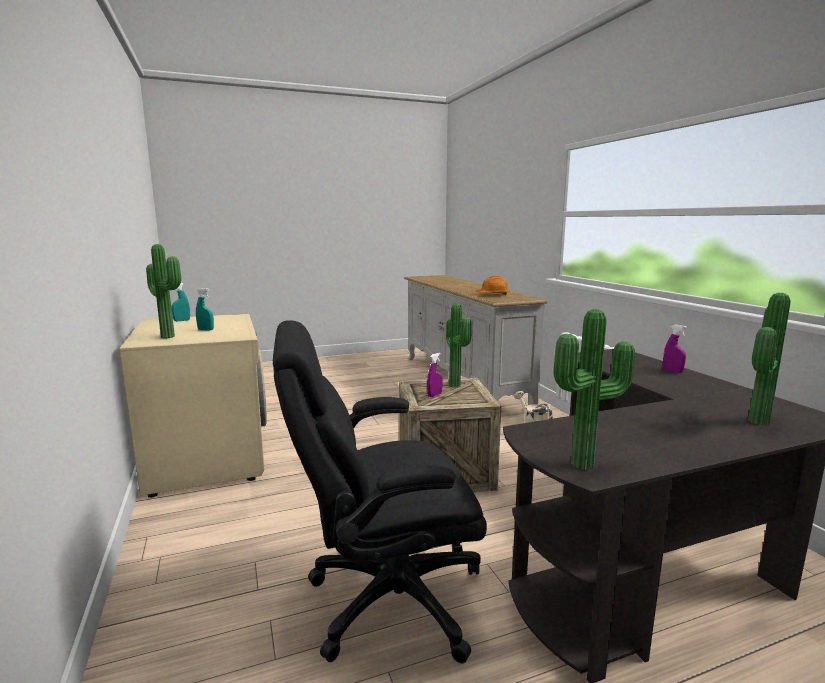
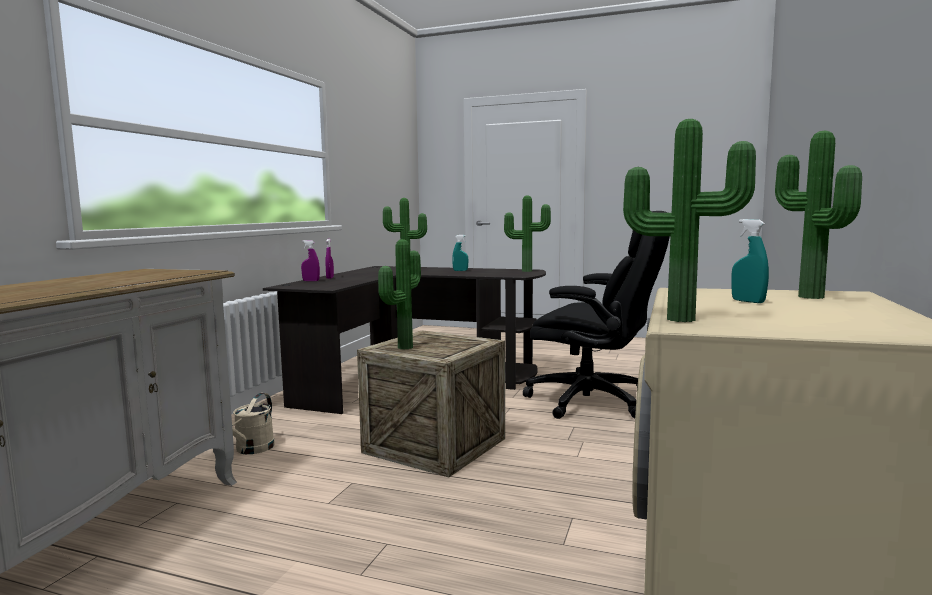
camera: 140 degrees left, 5 degrees down
(182, 320) = (833, 325): turquoise spray bottle -> turquoise spray bottle (460, 270)
(238, 318) = (681, 318): none -> potted plant
(434, 395) = (450, 344): purple spray bottle -> purple spray bottle (311, 281)
(493, 294) = (120, 278): orange hard hat -> none

